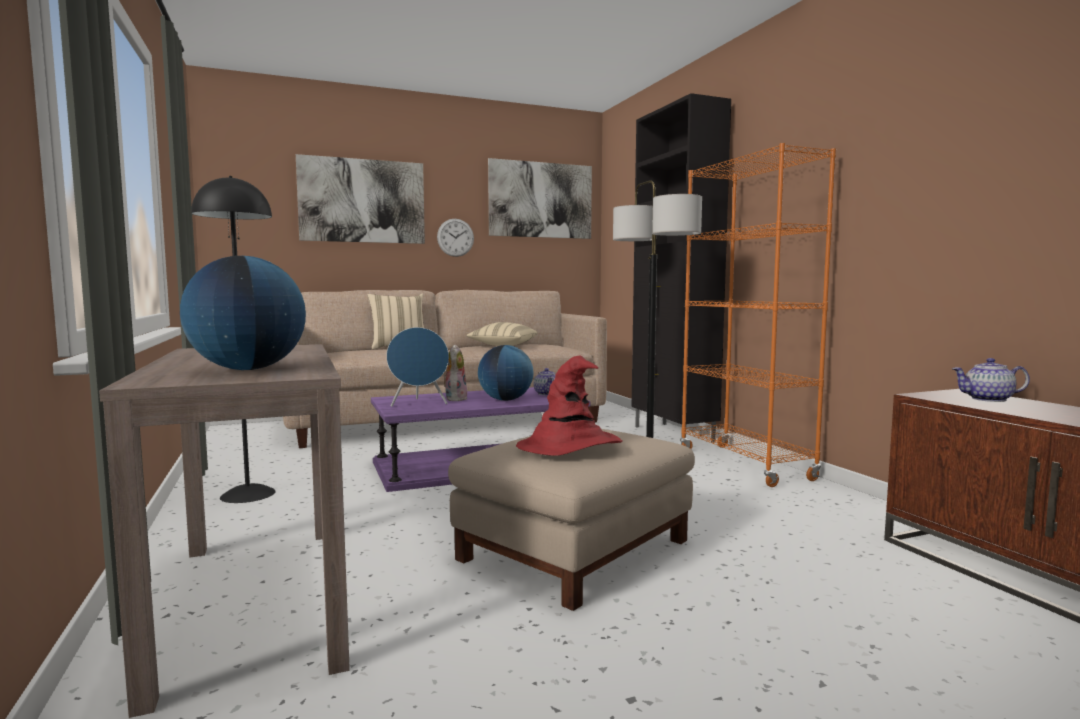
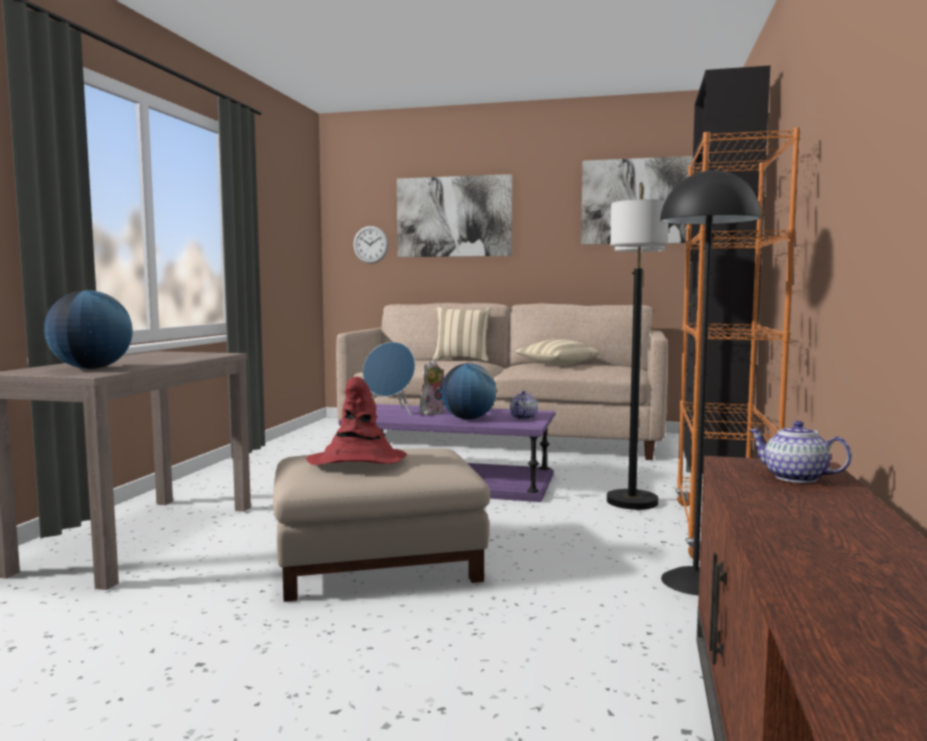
camera: 35 degrees right, 0 degrees up
(247, 494) = (256, 471): black floor lamp -> black floor lamp (694, 581)
(455, 237) = (544, 248): wall clock -> wall clock (370, 244)

